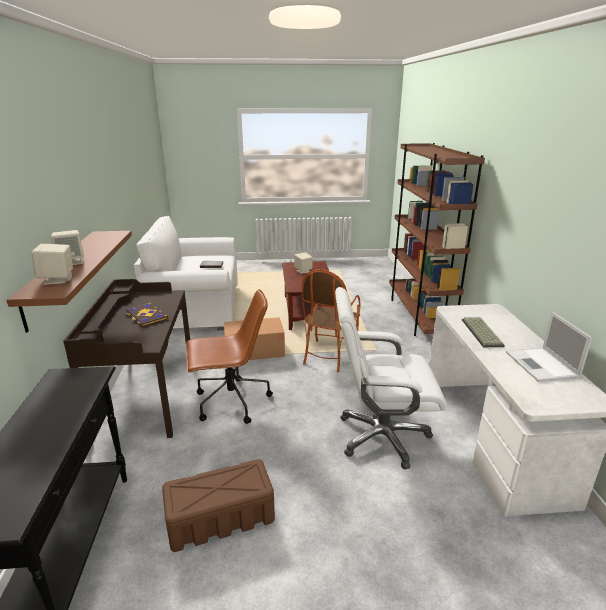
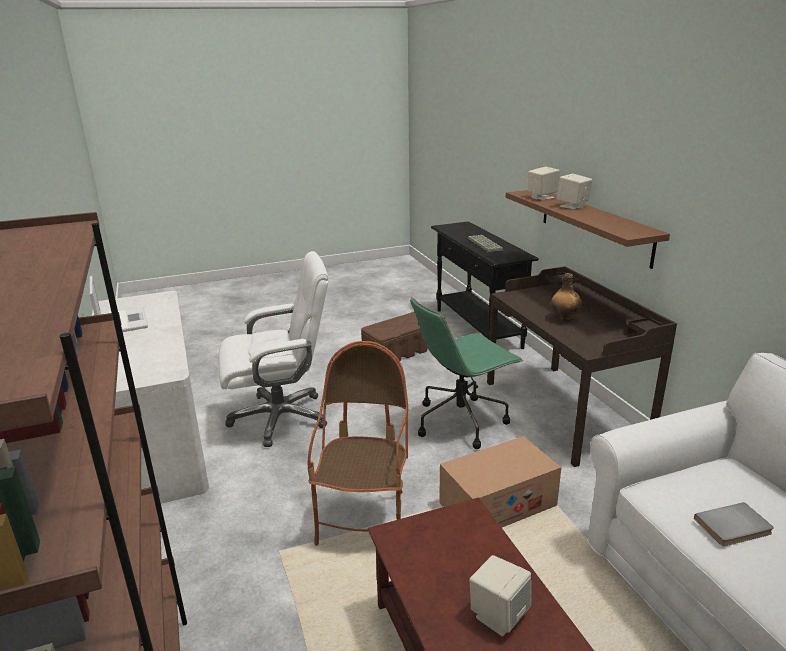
camera: 165 degrees right, 0 degrees up
(146, 316) = (564, 318): book -> bottle
(230, 402) = (461, 421): brown office chair -> green office chair
(480, 332) = (155, 345): keyboard -> keyboard (485, 245)

